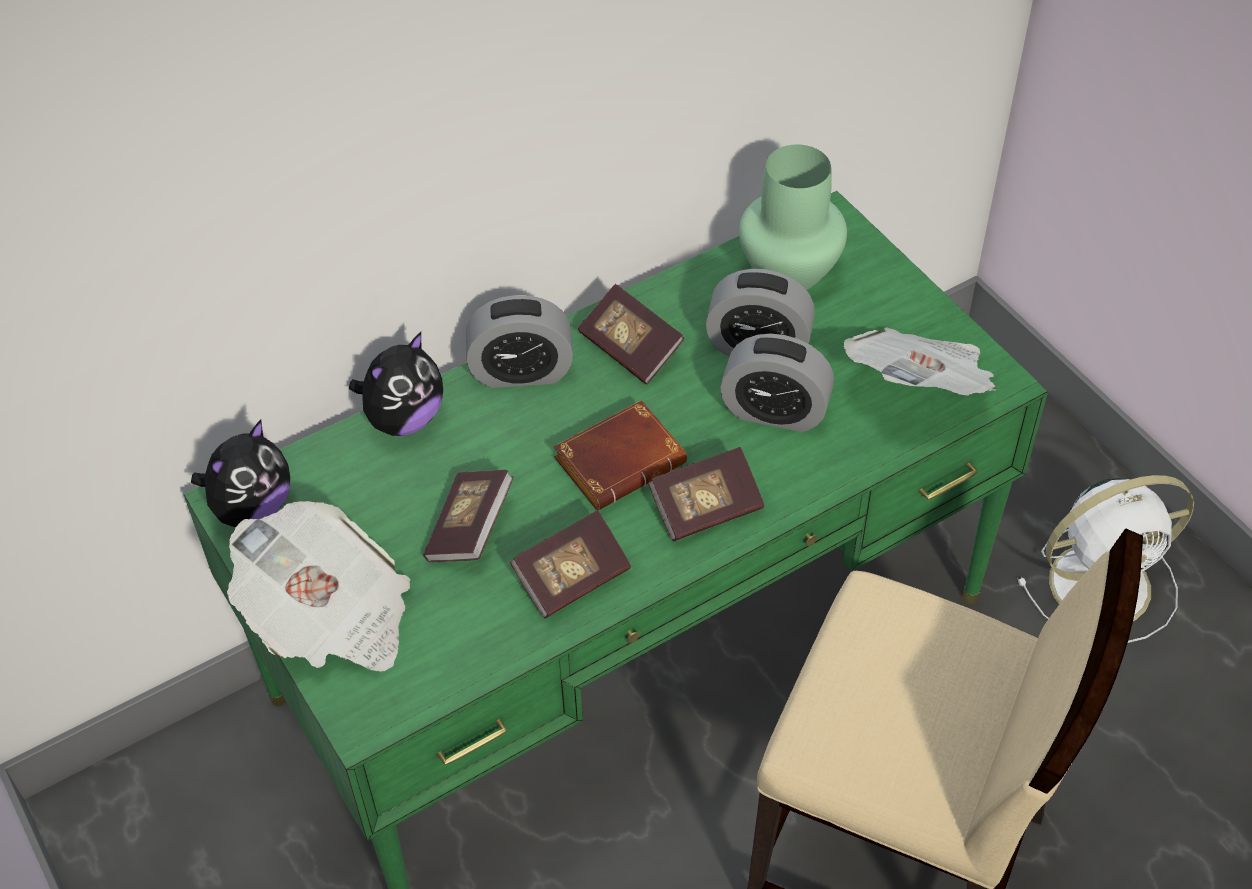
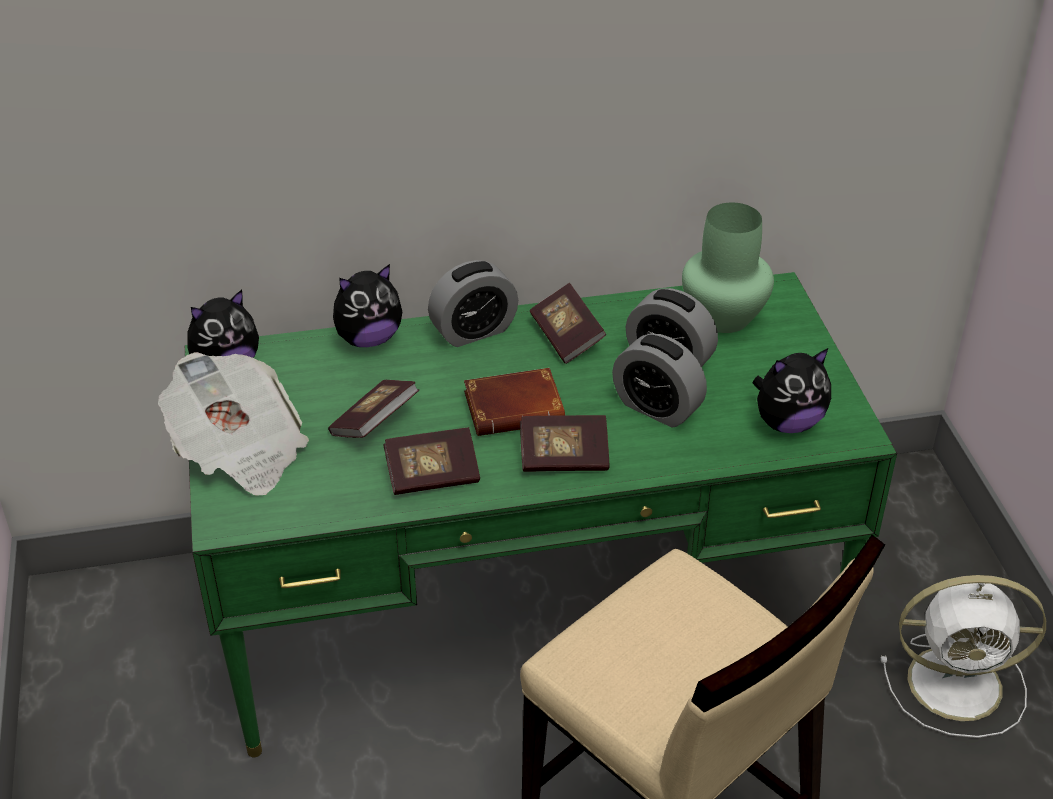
camera: 20 degrees right, 10 degrees down
(521, 372) = (474, 331): alarm clock -> alarm clock turned 45 degrees counterclockwise
(920, 388) = (787, 422): newspaper -> plush toy

